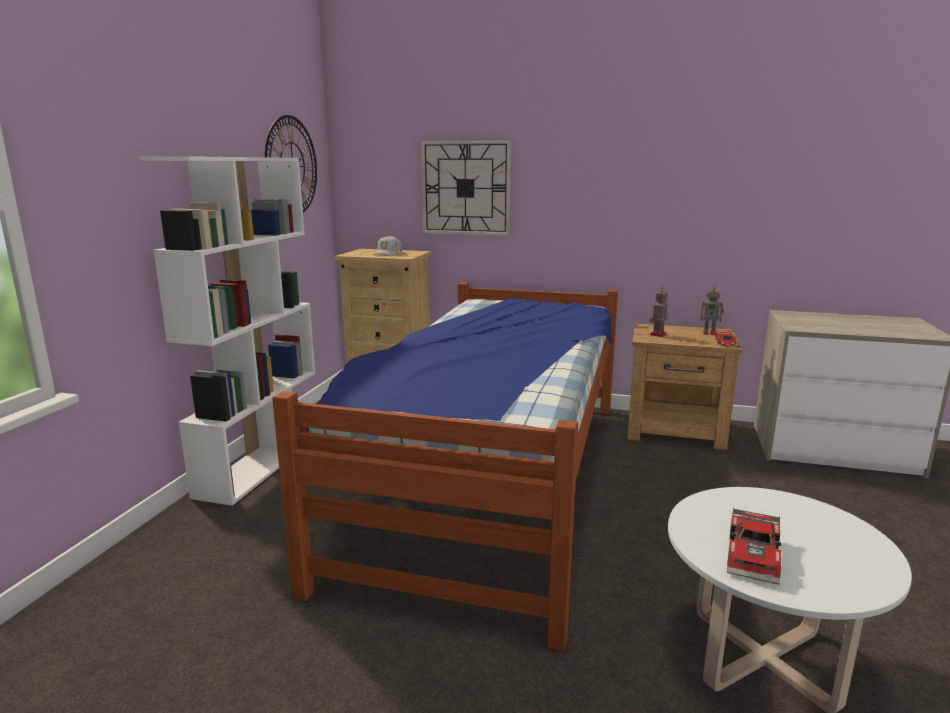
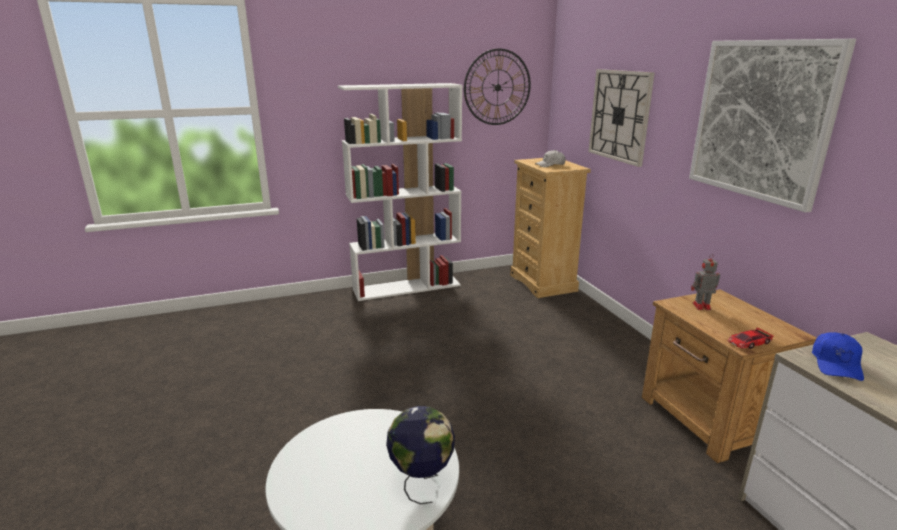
camera: 55 degrees right, 5 degrees up
(492, 479) = (484, 361): bed -> none
(646, 173) = (761, 120): none -> picture
(710, 333) = (768, 328): toy robot -> none
(755, 556) = (327, 458): toy car -> none
(808, 325) = (836, 364): none -> blue cap
(818, 517) = (421, 482): none -> globe

